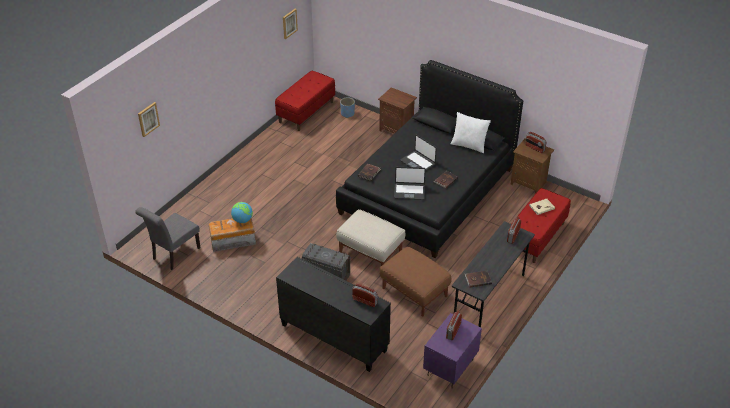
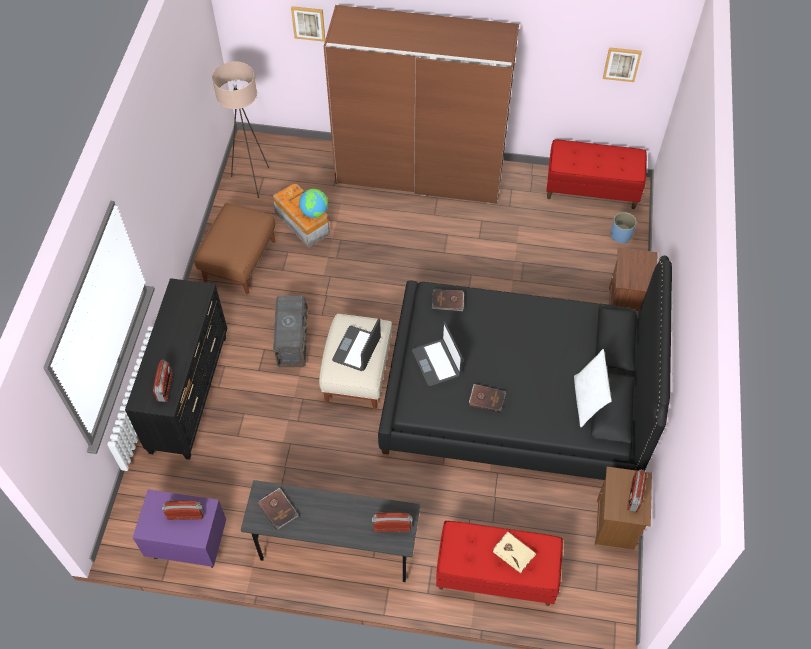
camera: 65 degrees right, 15 degrees up
(174, 255) = (252, 180): grey chair -> beige floor lamp
(236, 175) = (420, 174): none -> brown wardrobe
(414, 291) = (307, 452): brown ottoman -> brown ottoman (240, 260)
(418, 162) = (506, 350): laptop -> laptop (357, 349)

